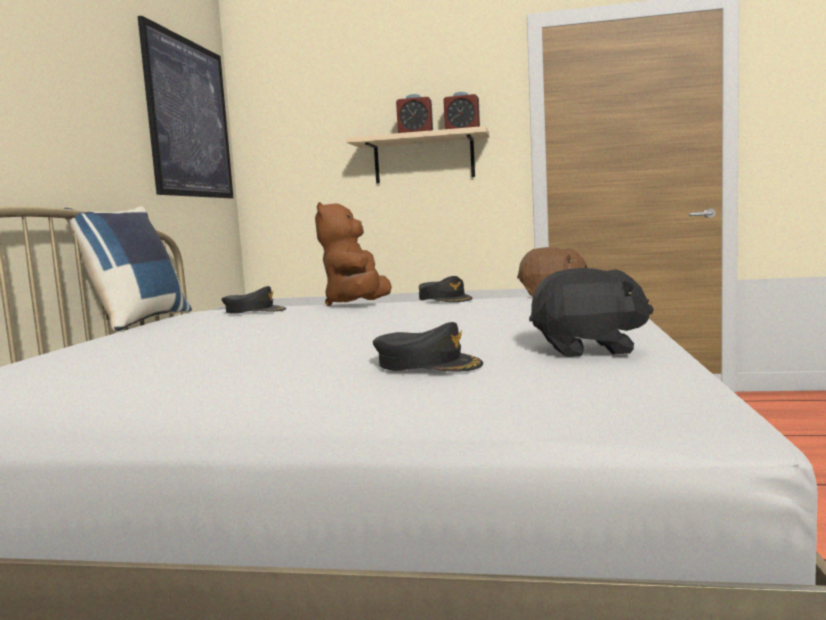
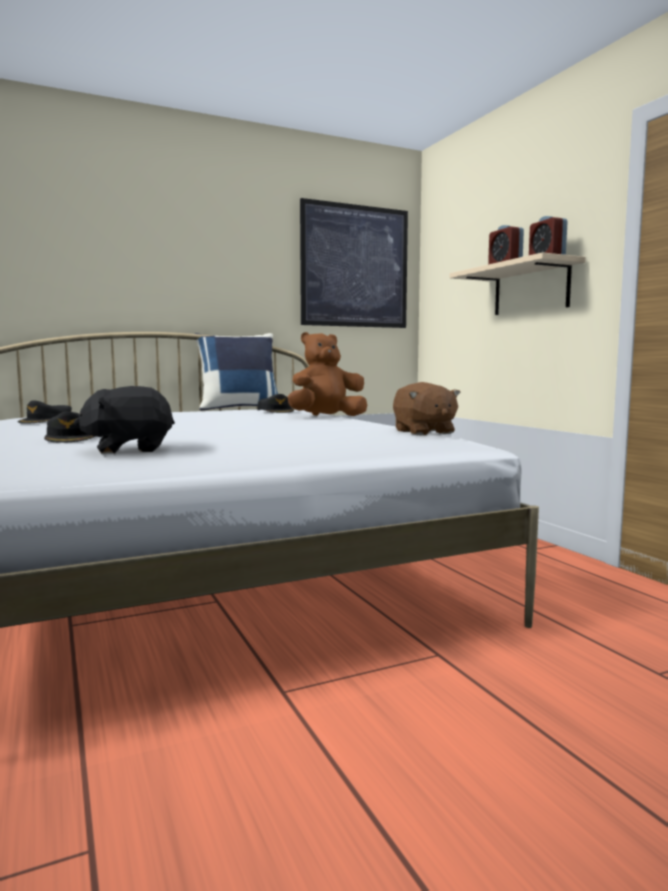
camera: 55 degrees right, 0 degrees up
(445, 299) = (365, 421): black cap -> black cap (46, 421)
(589, 350) = (129, 449): black plush toy -> black plush toy turned 105 degrees clockwise

